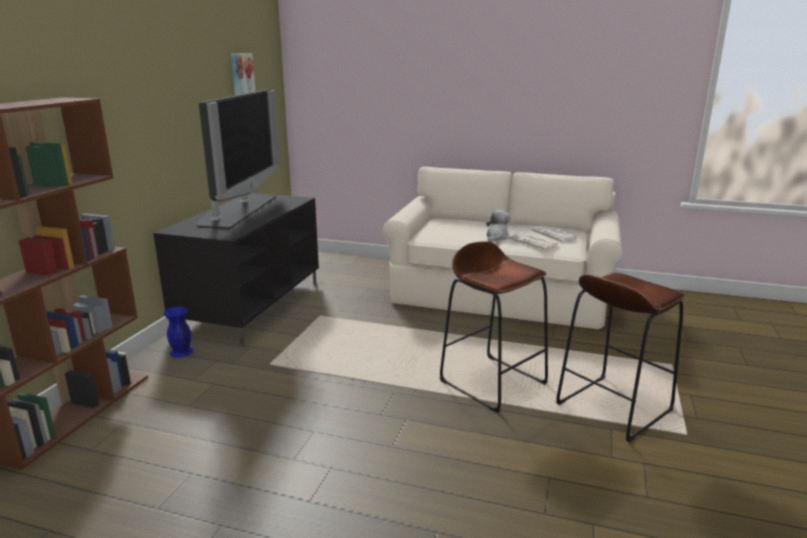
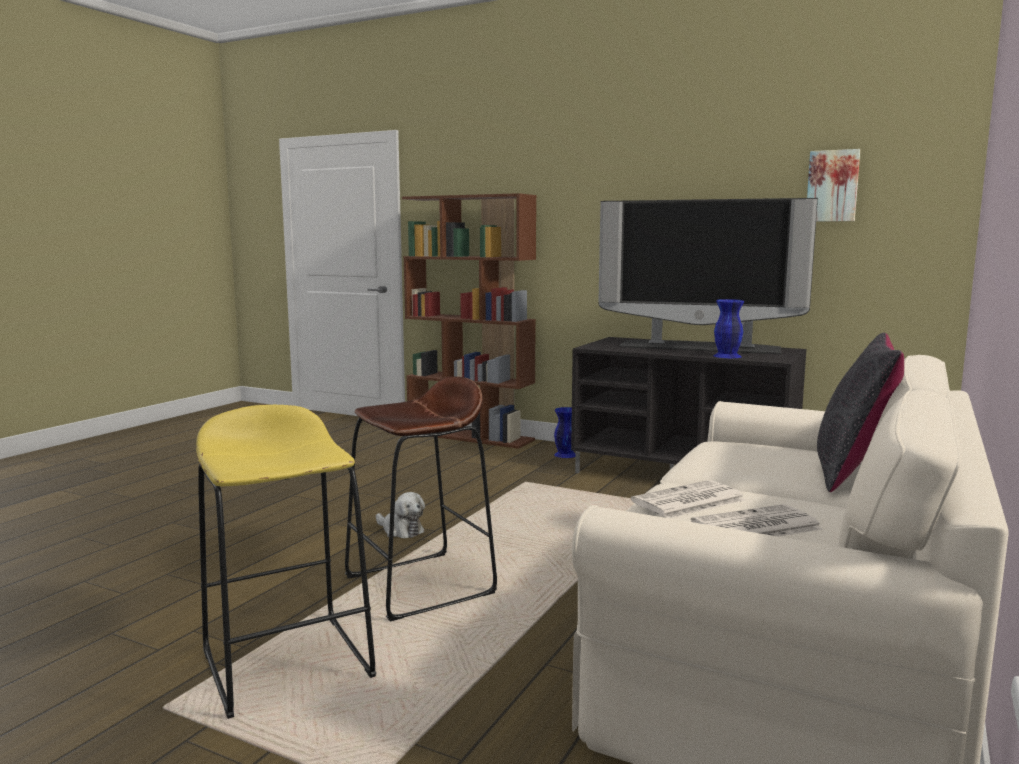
camera: 100 degrees right, 10 degrees down
(283, 206) = (726, 356): none -> blue vase
(465, 220) = (853, 472): none -> black pillow
(496, 237) = (731, 484): plush toy -> plush toy (400, 530)
(613, 407) = (287, 663): brown stool -> yellow stool

